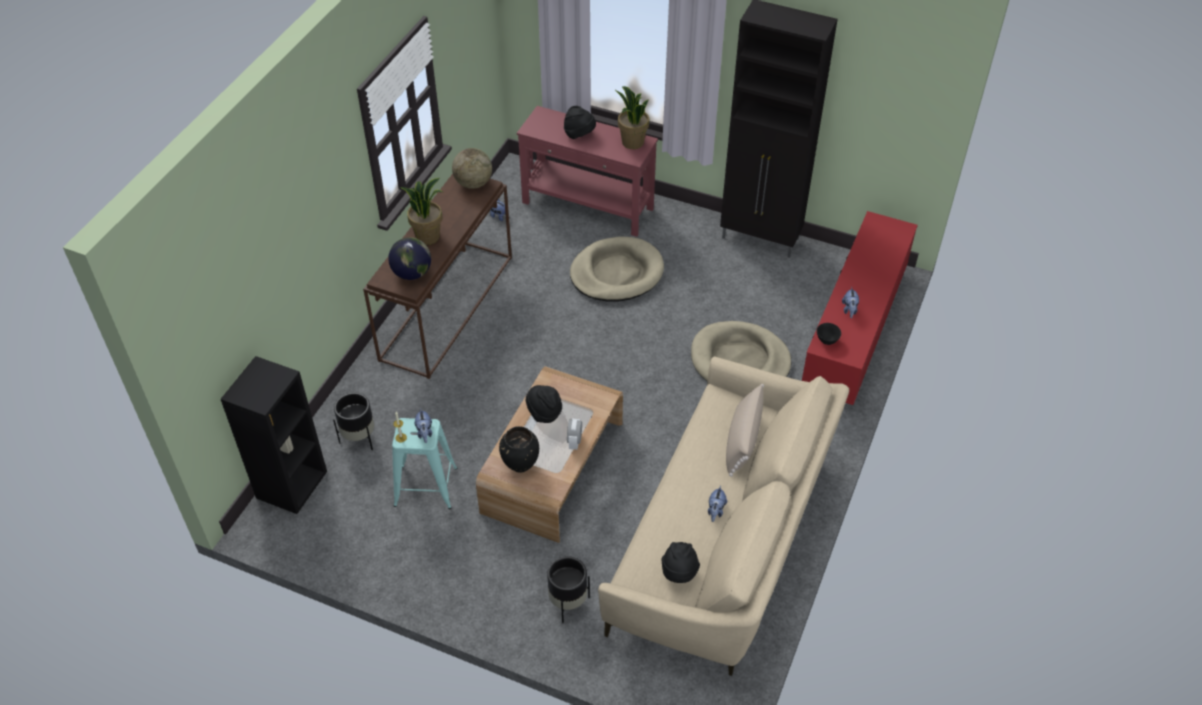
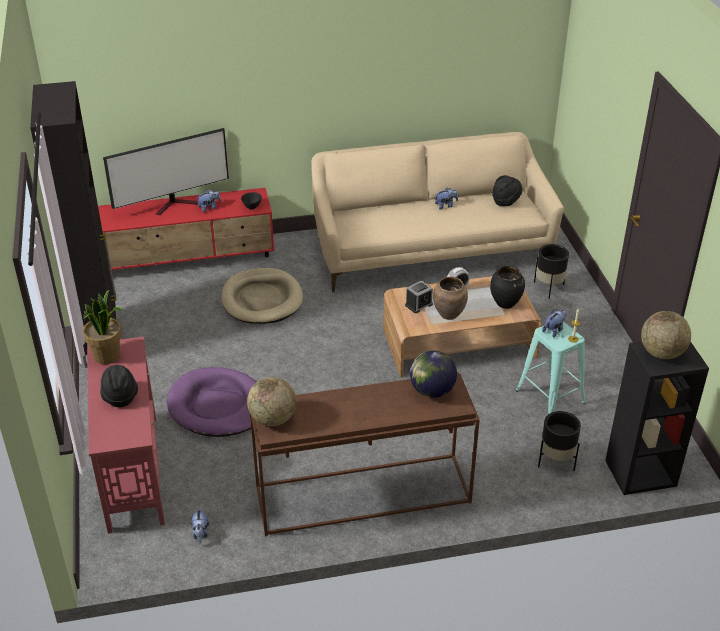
camera: 125 degrees left, 10 degrees down
(266, 382) = (661, 353): none -> globe
(428, 236) = (376, 408): potted plant -> none
(544, 413) = (449, 314): black hat -> brown vase
(578, 400) = (419, 305): none -> alarm clock
(616, 273) = (217, 406): beige dog bed -> purple dog bed
(742, 440) = (378, 215): beige pillow -> none
(874, 290) = (176, 204): none -> television

